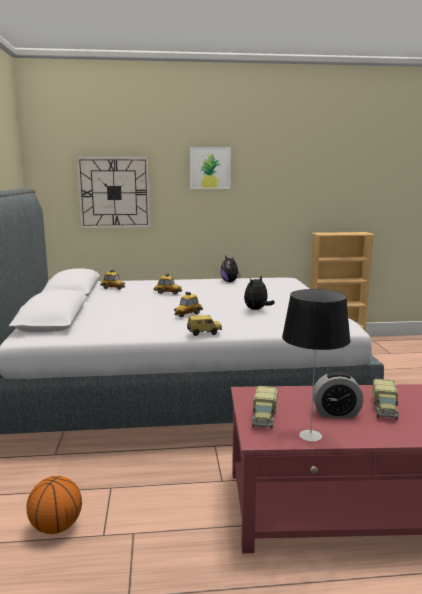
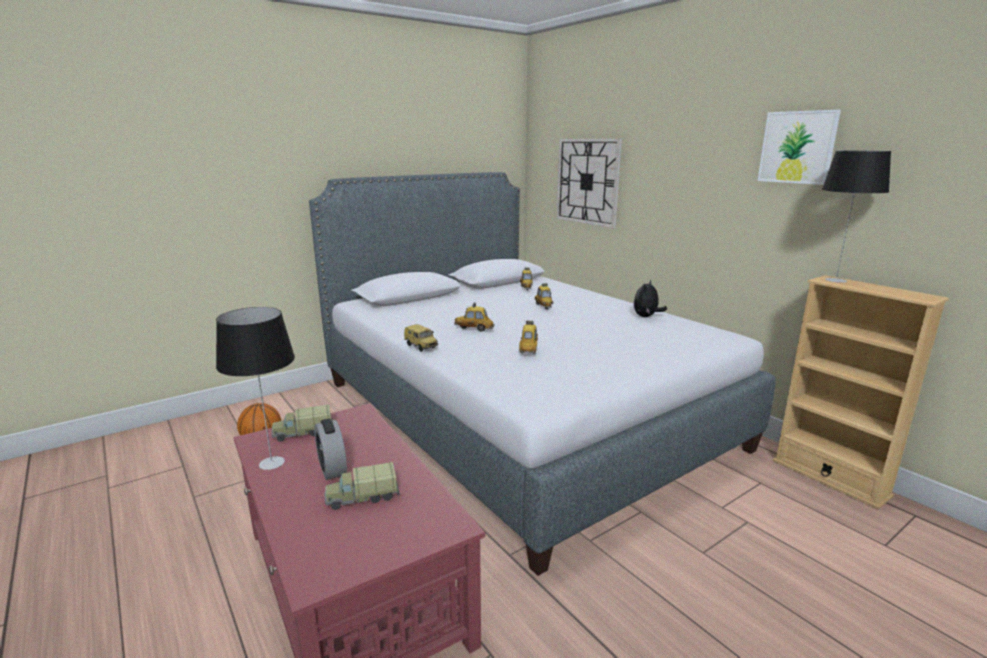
camera: 60 degrees right, 5 degrees up
(210, 168) = (687, 154): picture -> picture (797, 147)
(257, 309) = (529, 349): plush toy -> toy car
(324, 233) = (835, 280): none -> table lamp

